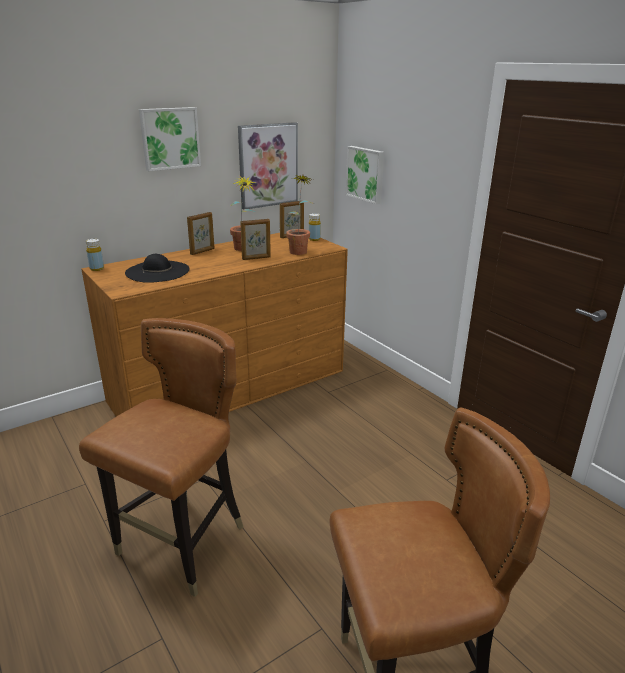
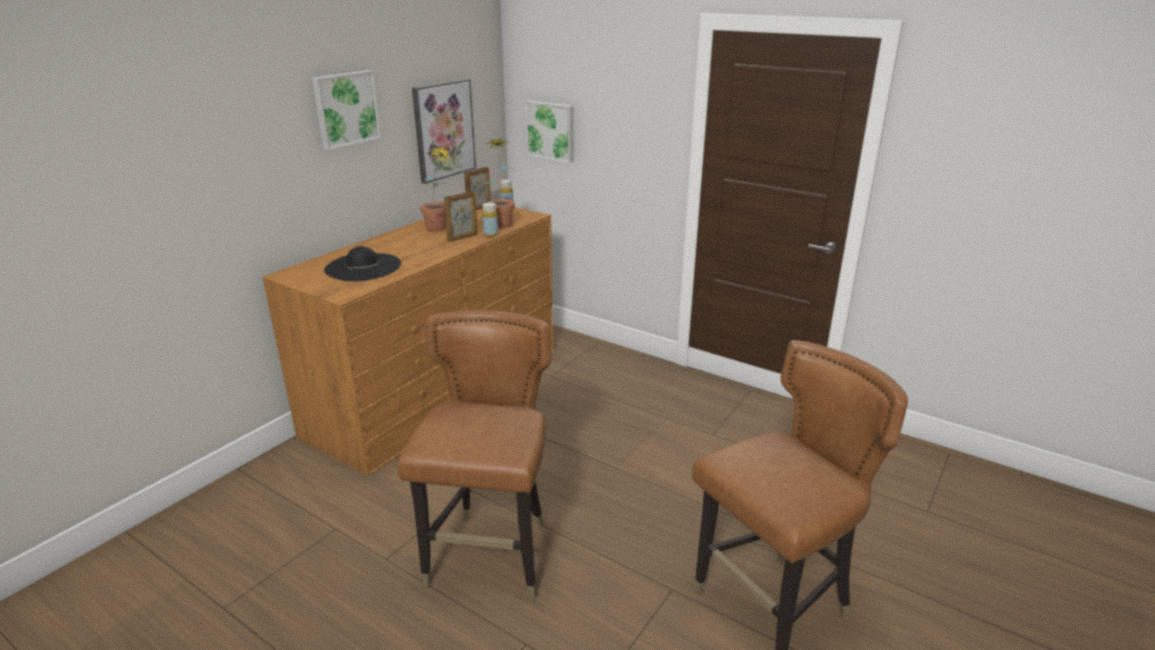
camera: 20 degrees left, 0 degrees up
(97, 269) = (284, 274): yellow bottle -> yellow bottle (490, 234)
(202, 251) = (393, 238): picture frame -> none

